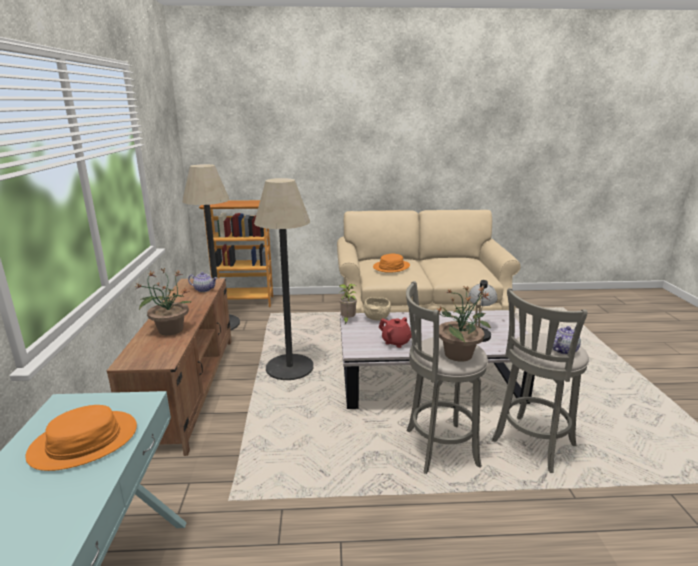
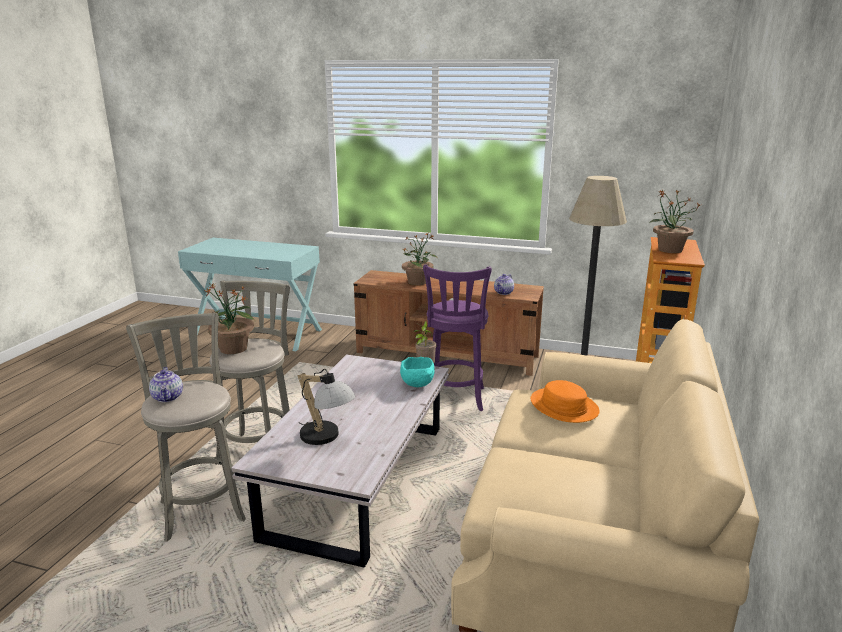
camera: 110 degrees right, 0 degrees up
(84, 441) = (266, 251): orange hat -> none
(238, 204) = (669, 250): none -> potted plant
(289, 367) = (455, 400): floor lamp -> purple stool
(376, 318) = (418, 384): beige bowl -> turquoise bowl
(396, 342) = (351, 383): red teapot -> none

